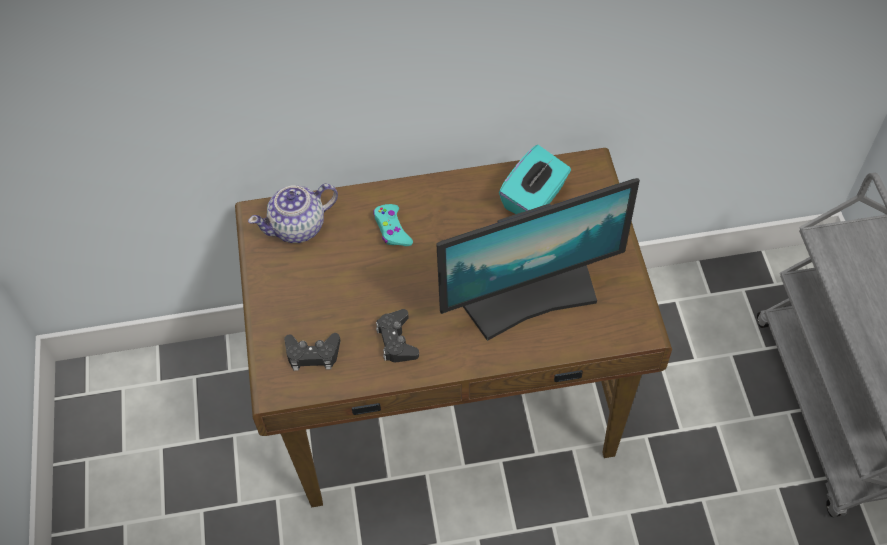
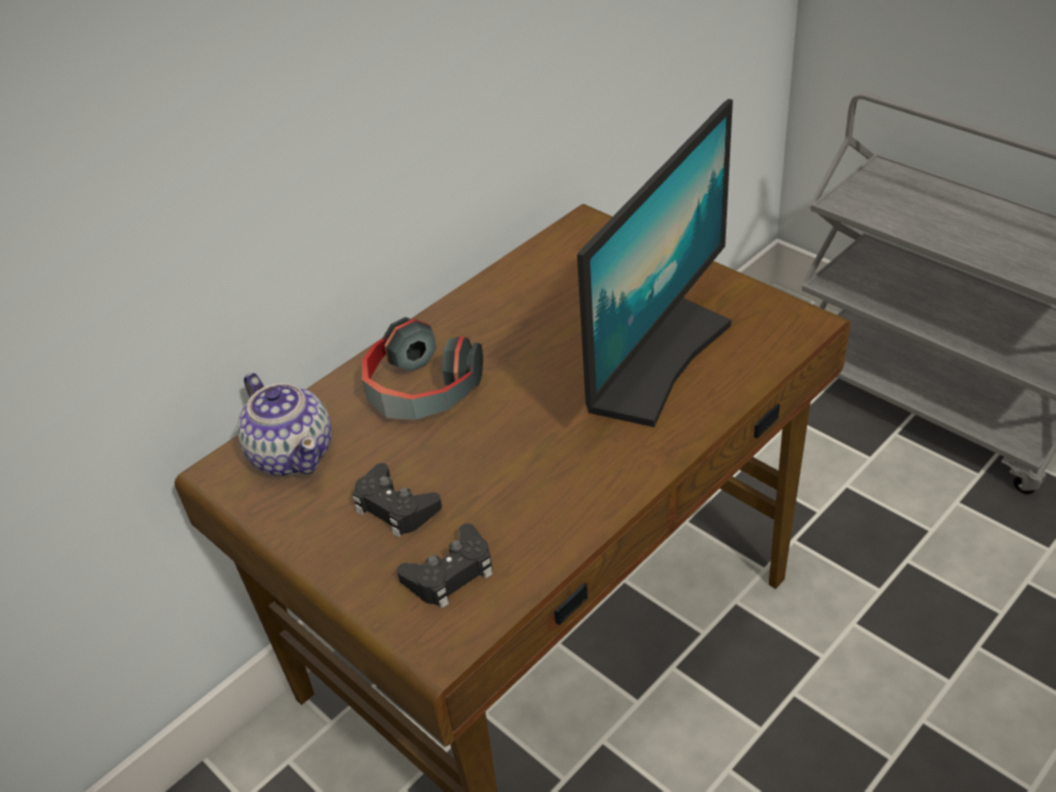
camera: 35 degrees left, 15 degrees down
(299, 226) = (292, 453): teapot -> teapot turned 60 degrees counterclockwise
(392, 230) = (421, 390): turquoise game controller -> headphones
(397, 340) = (546, 492): black game controller -> black game controller (395, 507)
(534, 198) = (557, 278): turquoise tissue box -> none

